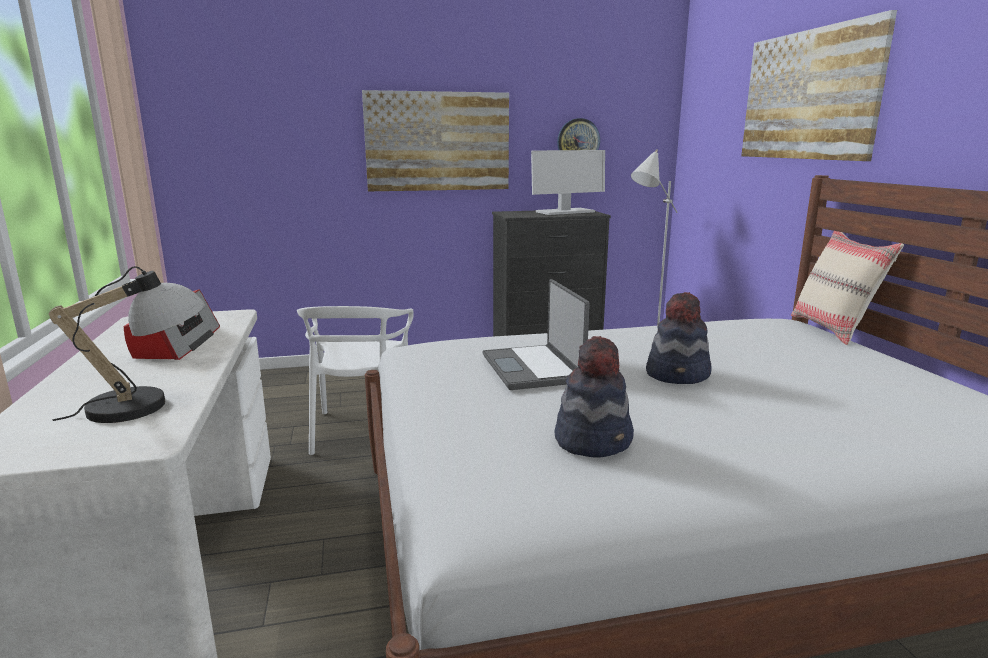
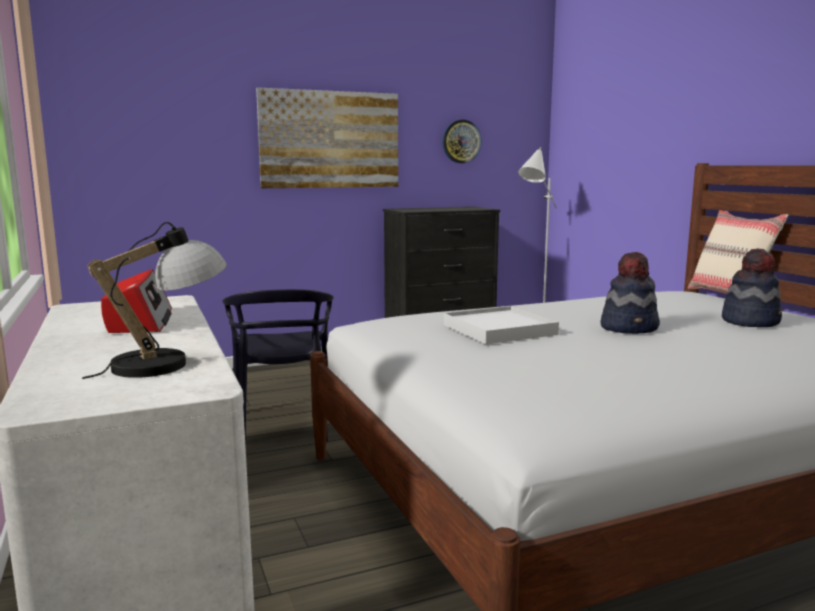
camera: 10 degrees left, 5 degrees down
(360, 431) = (283, 425): white chair -> black chair
(533, 368) = (499, 330): laptop -> white tray
(565, 212) = (454, 208): monitor -> none
(594, 440) = (596, 372): hat -> hat (750, 321)
(808, 95) = (682, 95): picture -> none

